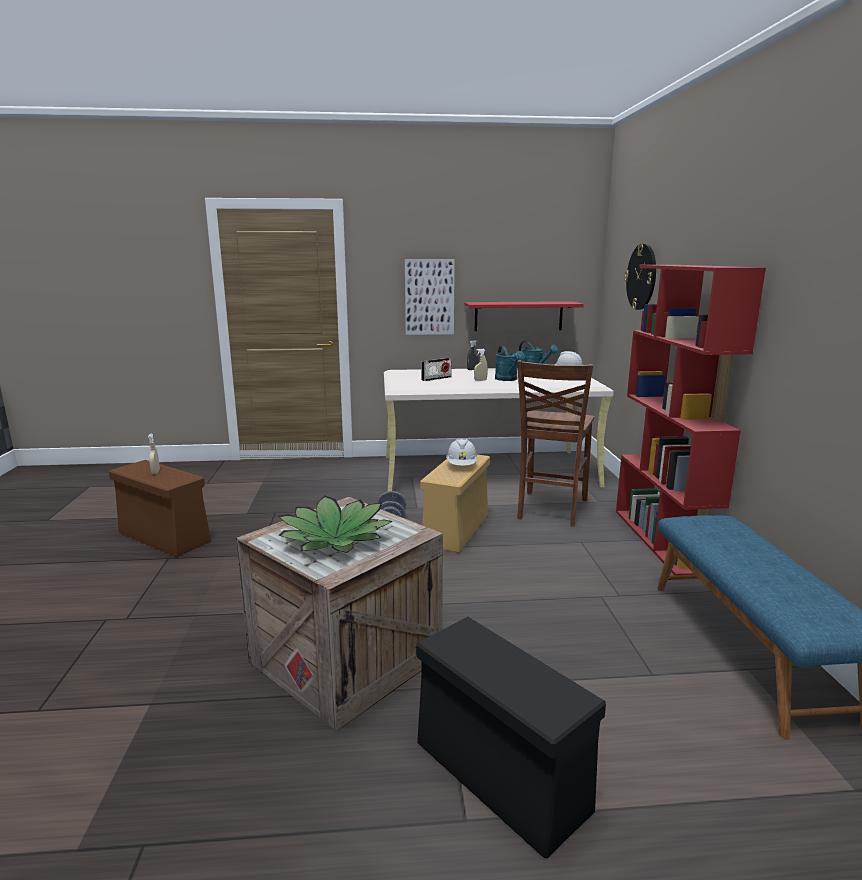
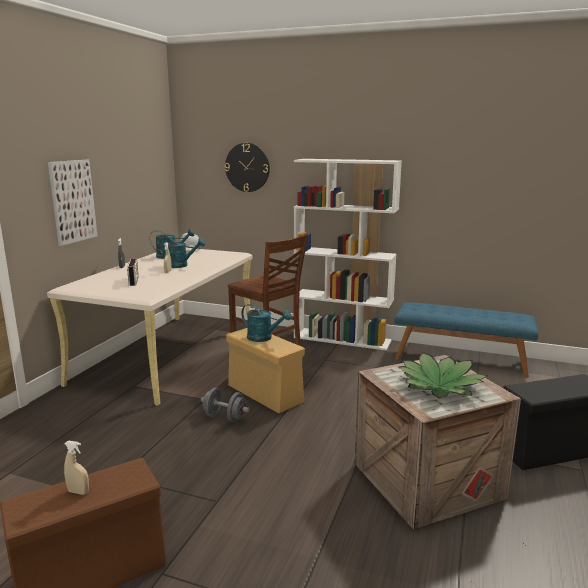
camera: 65 degrees left, 0 degrees up
(461, 466) = (264, 338): white hard hat -> turquoise watering can
(518, 316) = (134, 209): red shelf -> none
(662, 540) = (343, 339): red bookcase -> white bookcase

